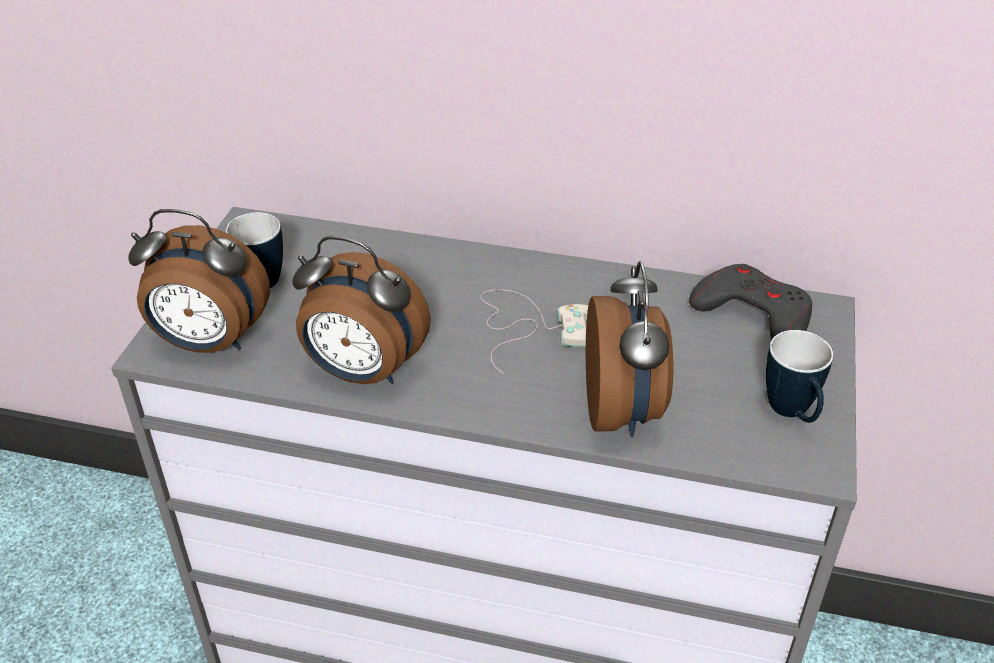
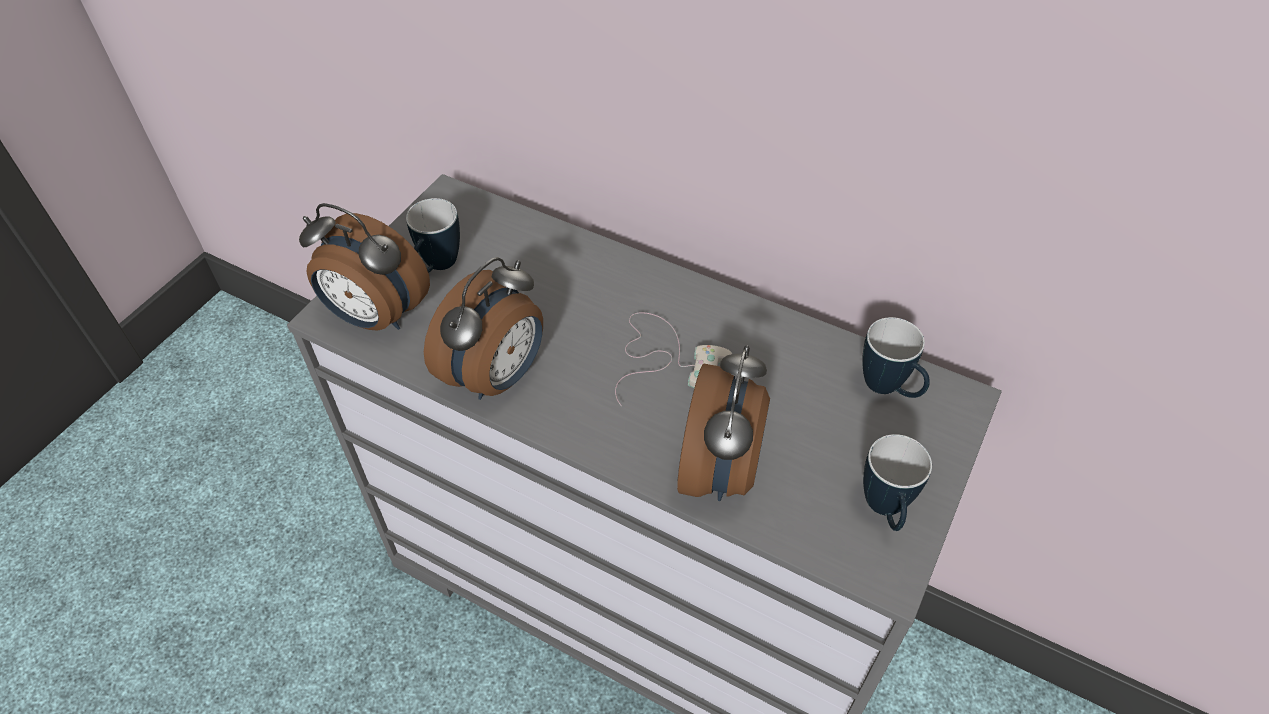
camera: 15 degrees right, 10 degrees up
(363, 372) = (497, 376): alarm clock -> alarm clock turned 90 degrees counterclockwise
(753, 314) = (889, 389): grey game controller -> mug

